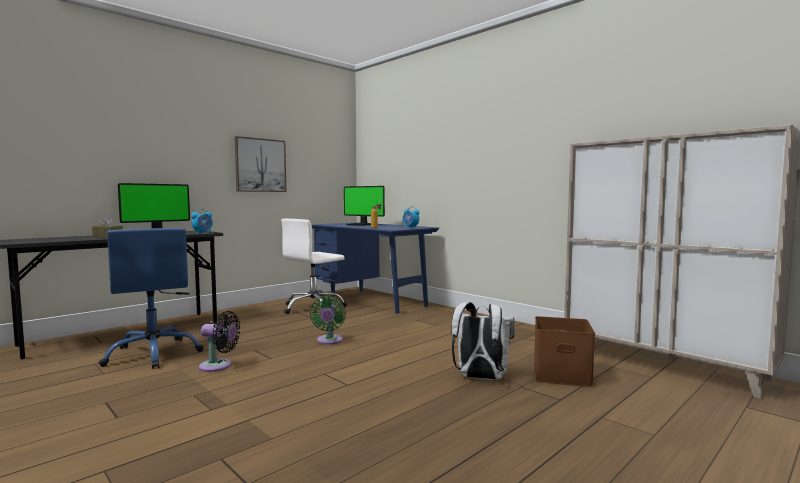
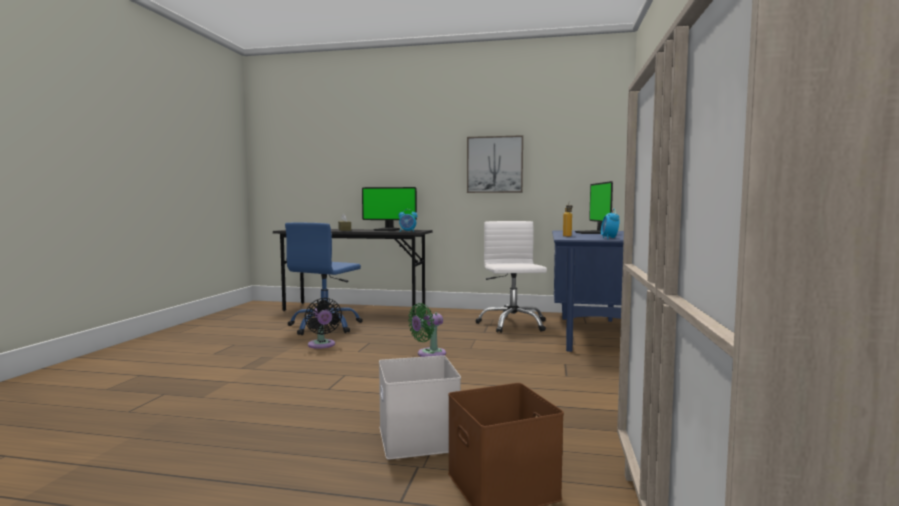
camera: 55 degrees right, 0 degrees up
(313, 308) = (512, 324): white office chair -> white office chair turned 75 degrees clockwise
(480, 378) = (416, 437): white backpack -> white storage box

